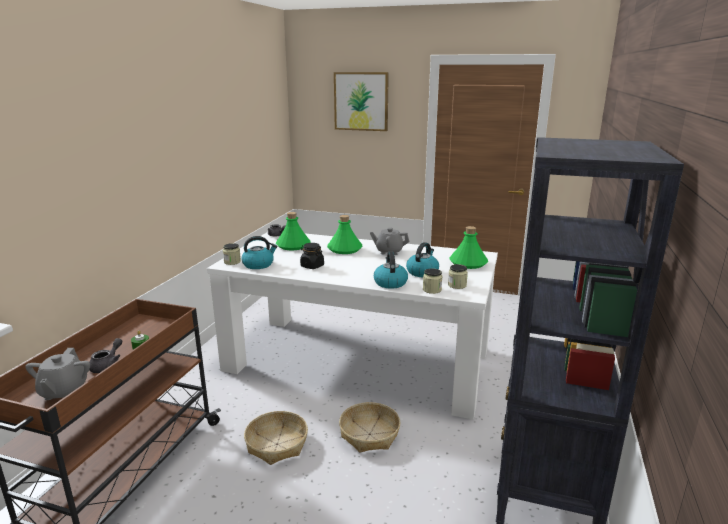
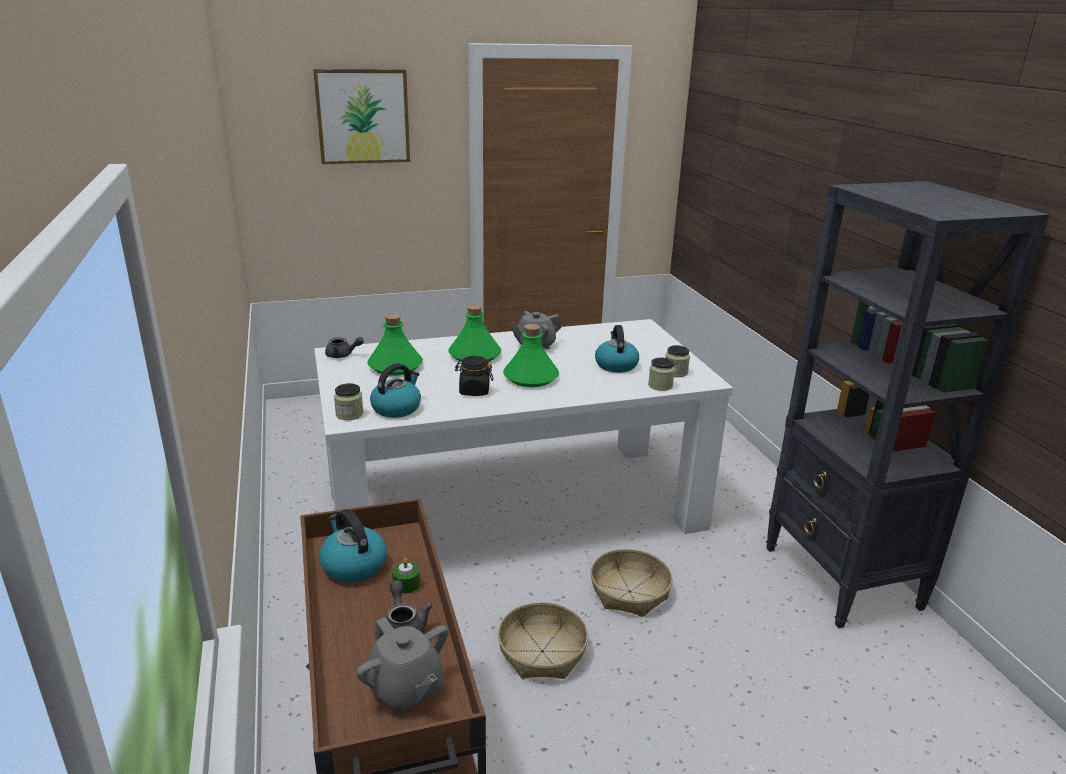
camera: 35 degrees left, 5 degrees up
(390, 283) = (603, 389): kettle -> kettle (353, 565)
(468, 263) = (643, 340): green bottle -> green bottle (530, 377)

